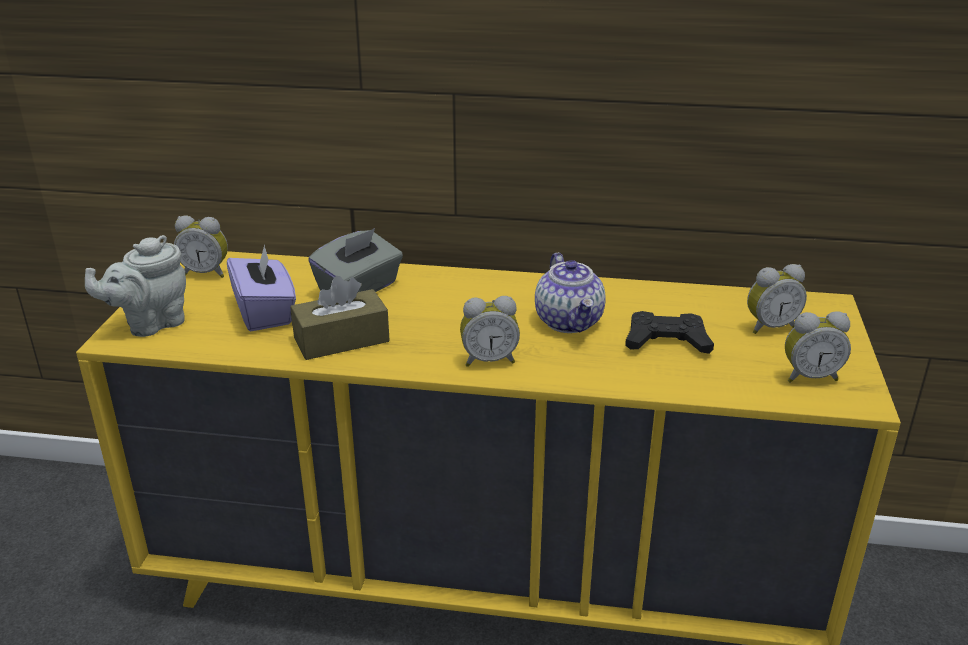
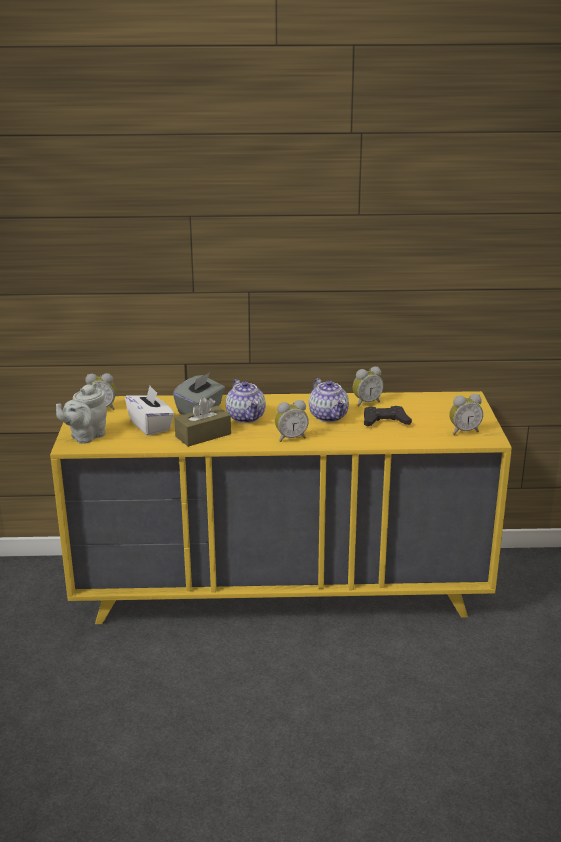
camera: 10 degrees left, 5 degrees down
(265, 312) = (151, 426): purple tissue box -> white tissue box
(428, 310) = (246, 417): none -> teapot
(769, 326) = (439, 410): alarm clock -> alarm clock (366, 402)

